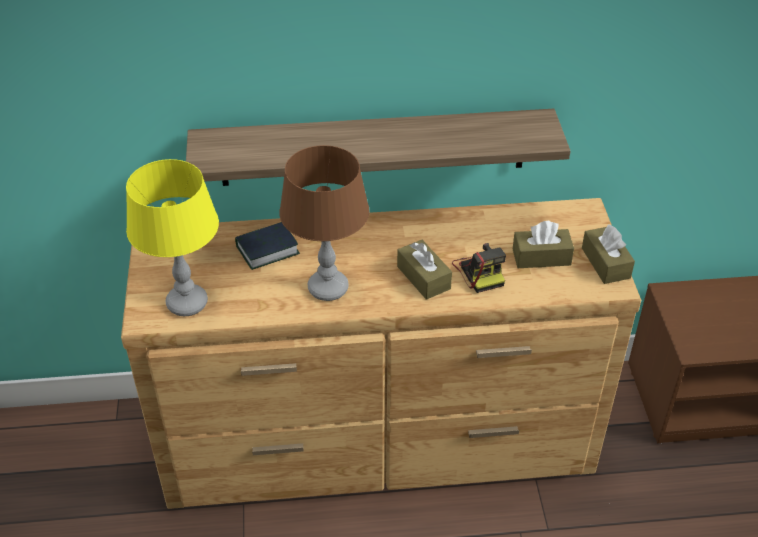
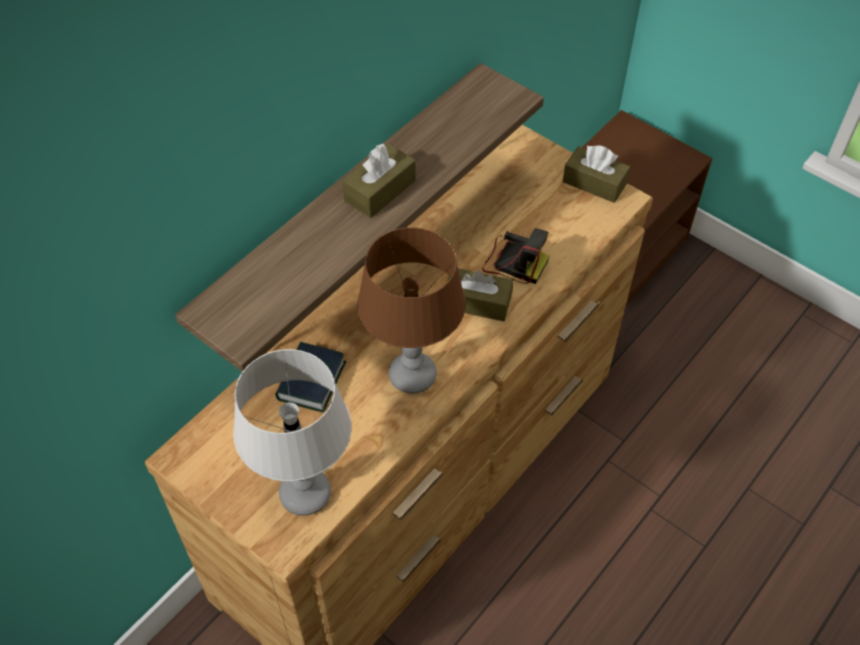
camera: 45 degrees left, 10 degrees up
(187, 303) = (306, 494): yellow table lamp -> grey table lamp
(541, 257) = (543, 213): brown tissue box -> brown tissue box (380, 190)

